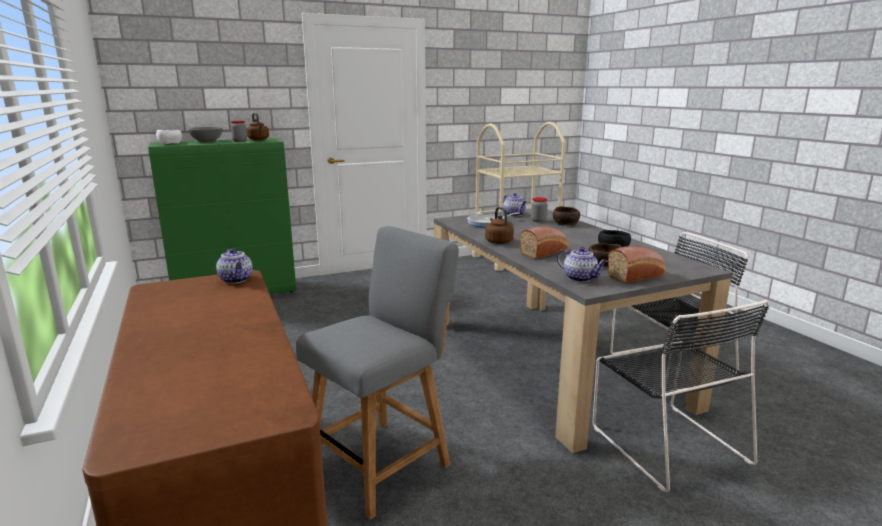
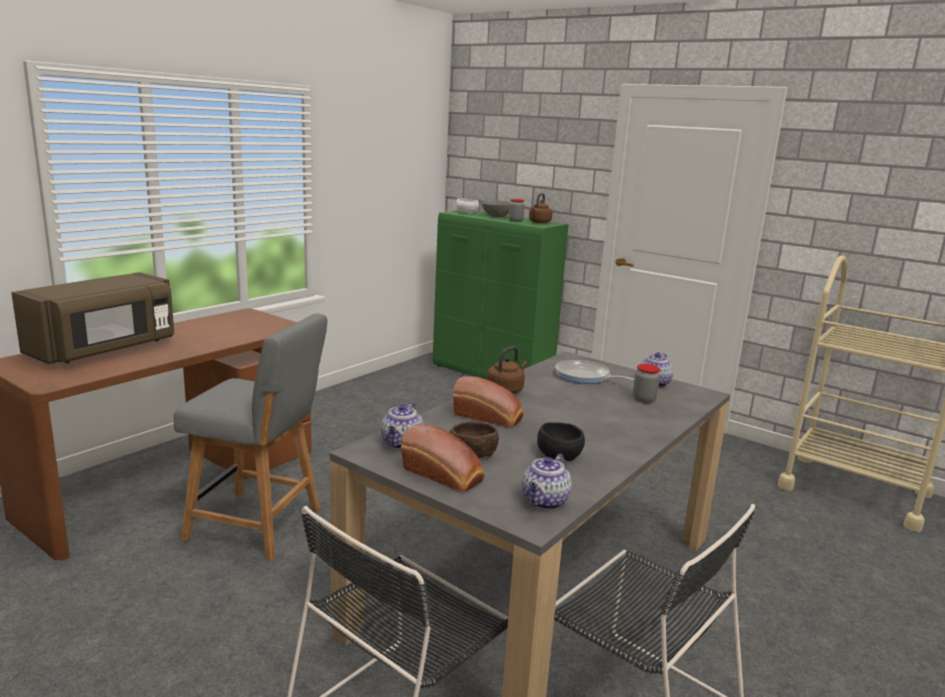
camera: 60 degrees right, 0 degrees up
(178, 370) = (105, 349): none -> brown microwave
(236, 280) = (279, 326): teapot -> teapot (545, 502)
(566, 224) = (655, 416): brown bowl -> none

